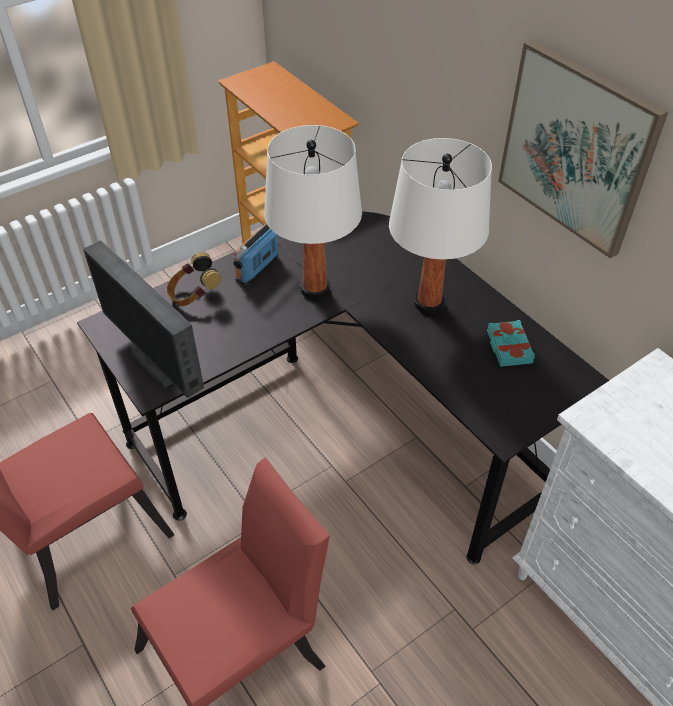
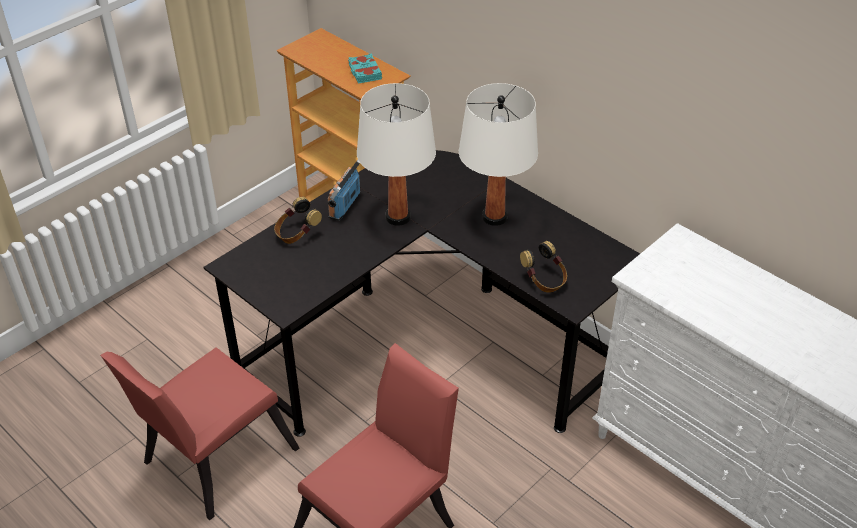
camera: 10 degrees left, 5 degrees down
(158, 366) = (285, 291): monitor -> none
(473, 395) = (544, 280): none -> headphones
(508, 347) = (564, 242): turquoise book -> turquoise book (364, 72)
(576, 148) = (595, 82): picture -> none

